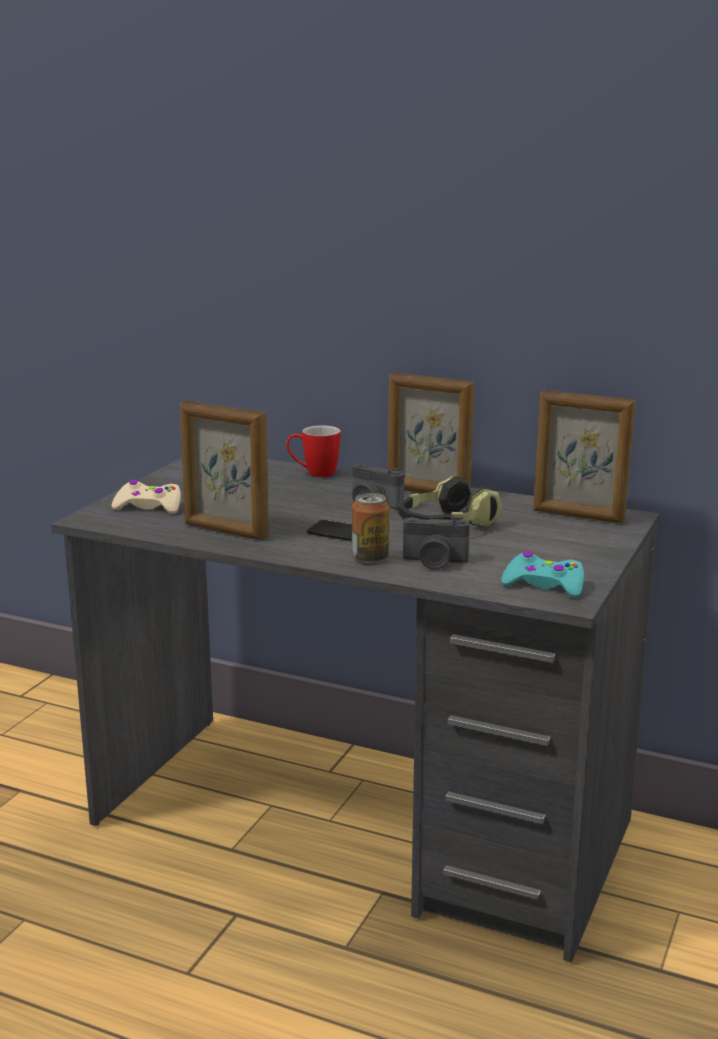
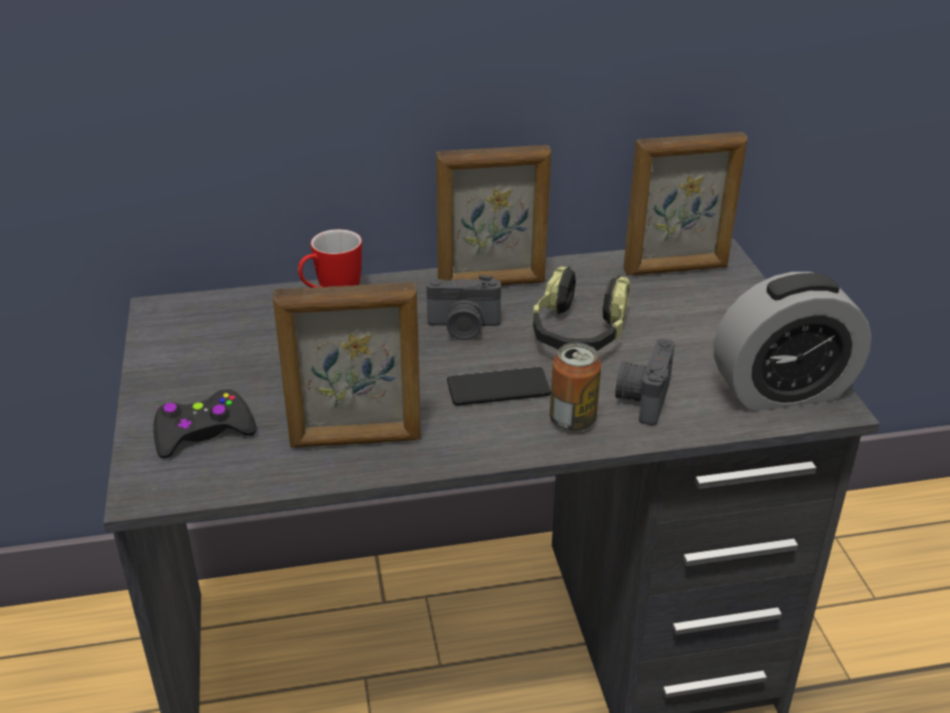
camera: 35 degrees left, 15 degrees up
(149, 507) = (203, 433): beige game controller -> black game controller
(434, 562) = (642, 398): camera -> camera turned 135 degrees clockwise
(544, 585) = (782, 391): turquoise game controller -> alarm clock

